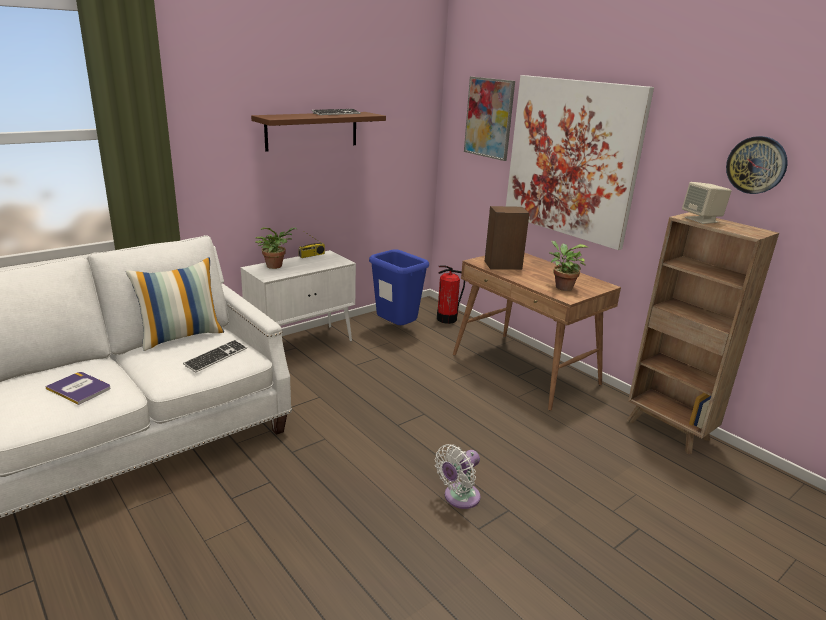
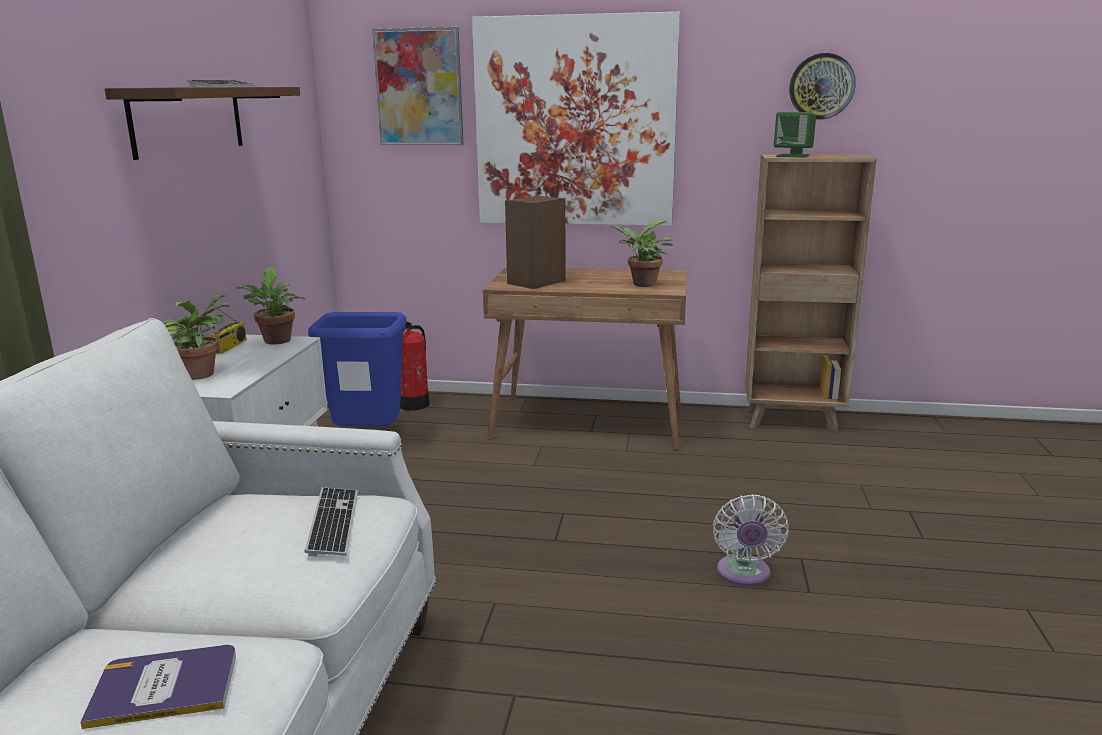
camera: 40 degrees left, 5 degrees down
(181, 336) = (191, 529): pillow -> none
(333, 259) = (276, 342): none -> potted plant
(701, 220) = (793, 156): beige speaker -> green speaker

